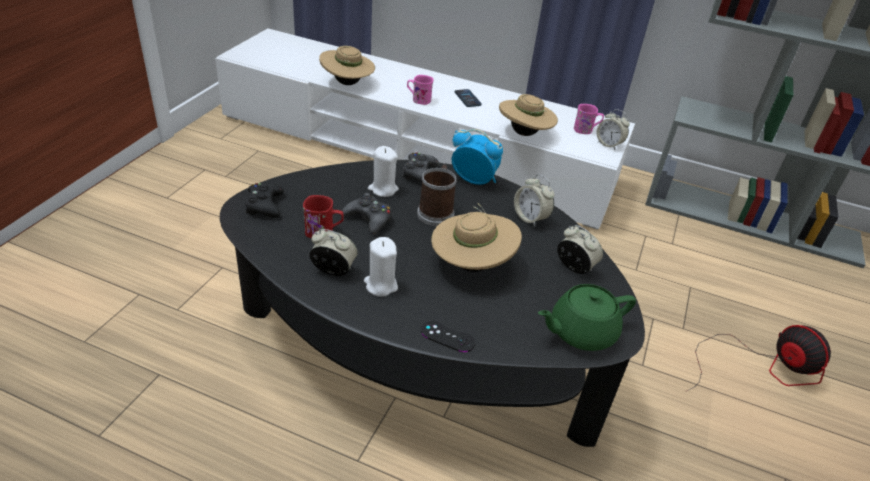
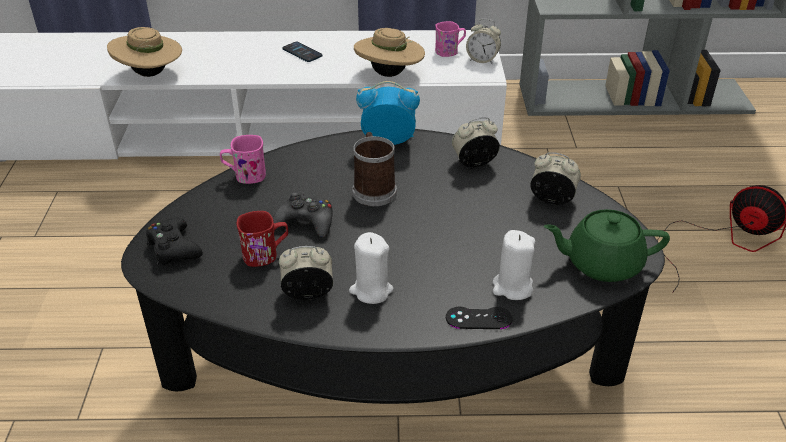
camera: 20 degrees left, 0 degrees up
(383, 189) = (297, 183): white candle -> white candle (512, 287)
(418, 99) = (247, 69): pink mug -> pink mug (245, 175)
(419, 174) = (325, 152): black game controller -> none
(471, 264) = (449, 233): beige hat -> none
(530, 218) = (474, 163): alarm clock -> alarm clock turned 135 degrees clockwise
(580, 332) = (601, 263): green teapot -> green teapot turned 45 degrees clockwise

